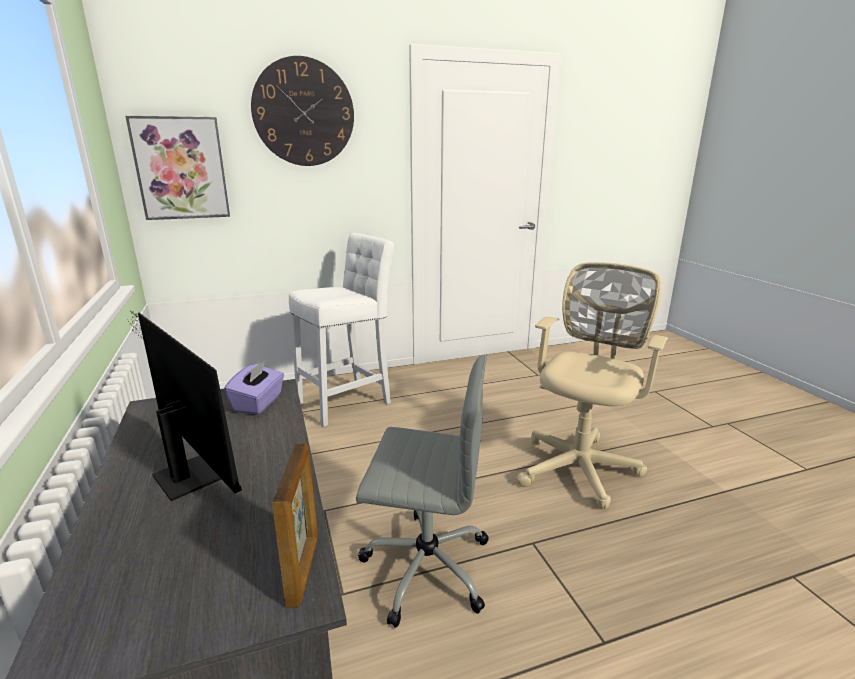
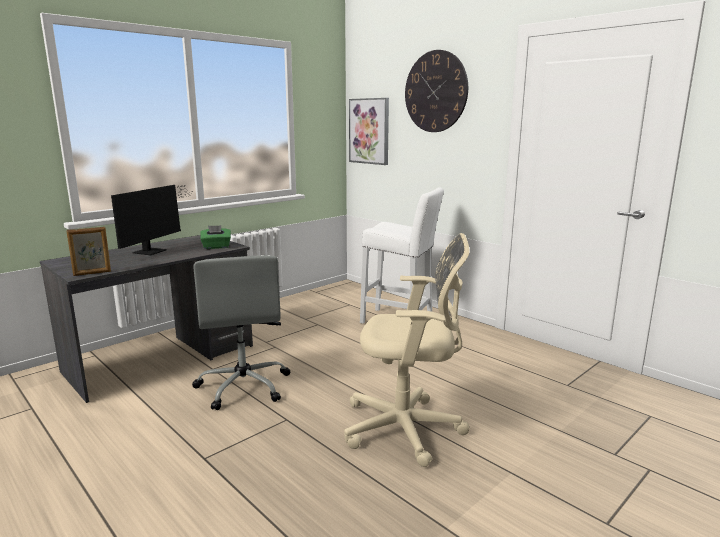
camera: 65 degrees right, 5 degrees down
(258, 403) = (216, 247): purple tissue box -> green tissue box

